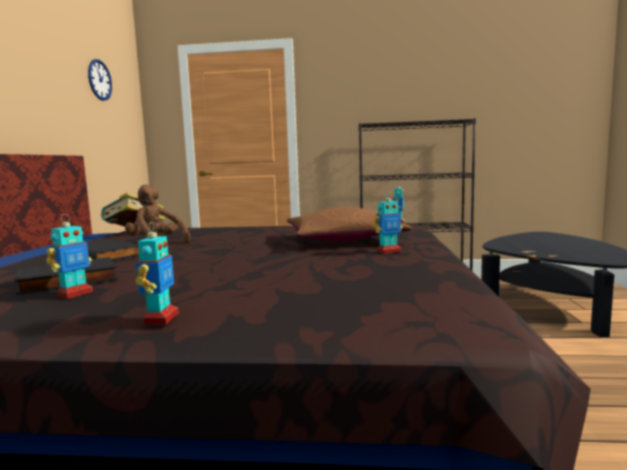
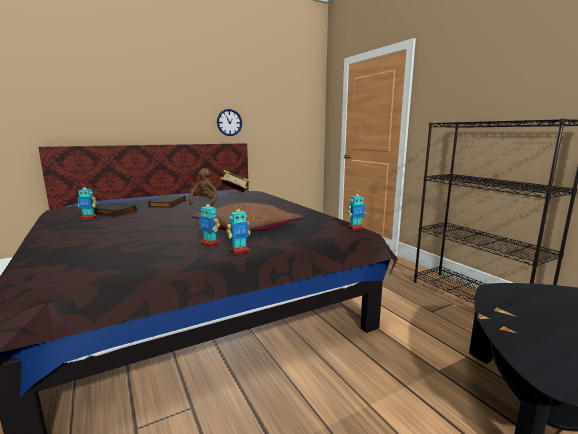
camera: 55 degrees right, 5 degrees up
(99, 80) = (279, 93): wall clock -> wall clock (229, 122)
(161, 319) = (47, 236): toy robot -> toy robot (239, 251)

